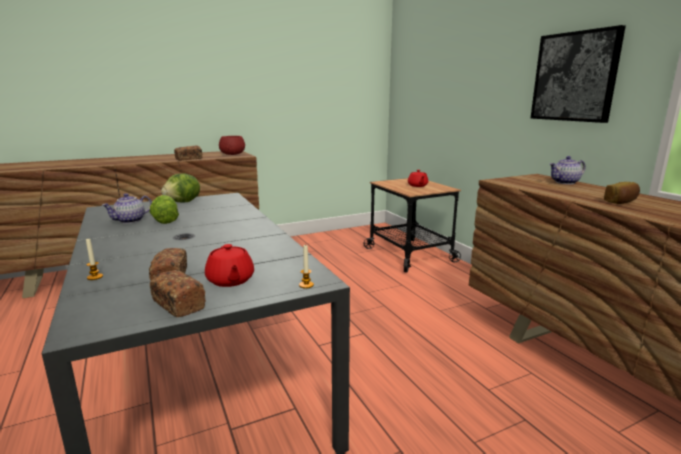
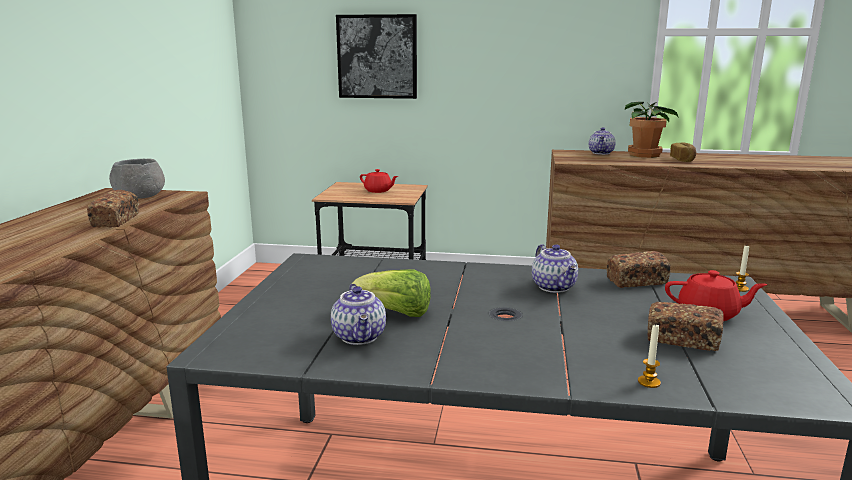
camera: 55 degrees left, 0 degrees up
(178, 304) = (771, 345): bread -> bread (636, 281)
(183, 202) = (294, 290): lettuce -> none
(232, 154) = (139, 196): red bowl -> grey bowl
(241, 238) = (555, 287): none -> teapot
(574, 77) = (561, 49): picture -> picture (377, 57)
(603, 191) = (645, 155): none -> potted plant

